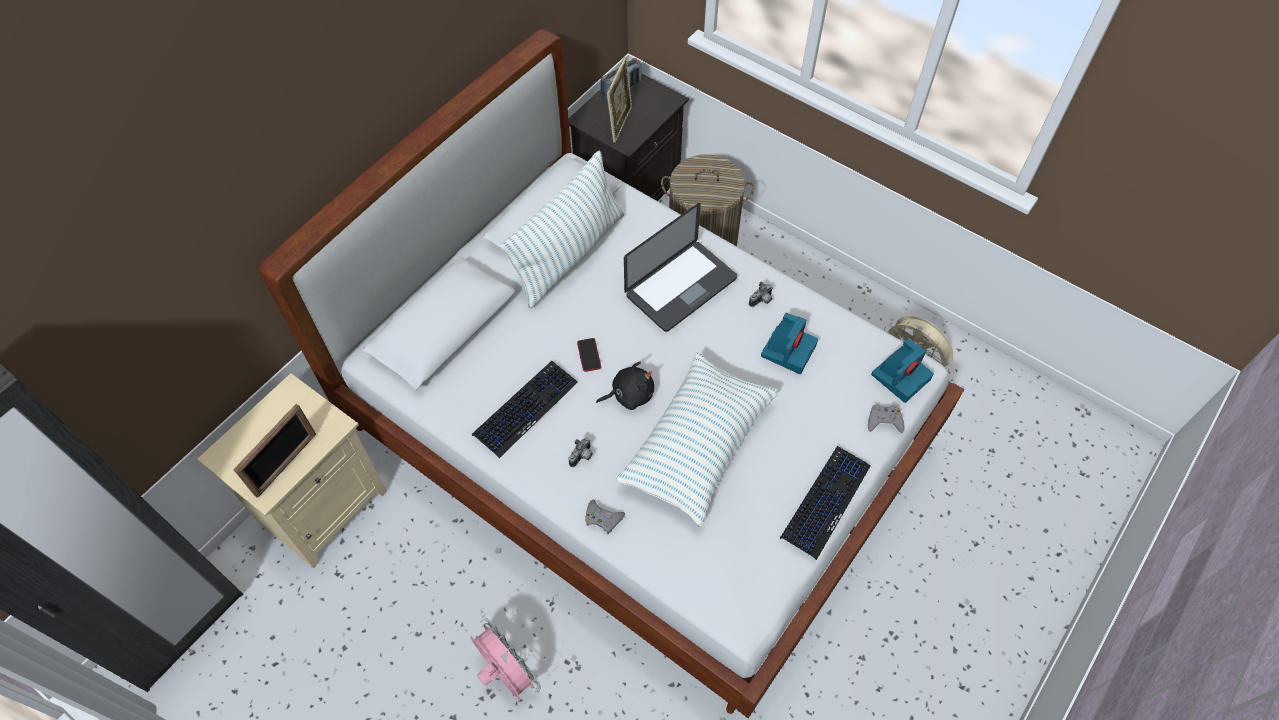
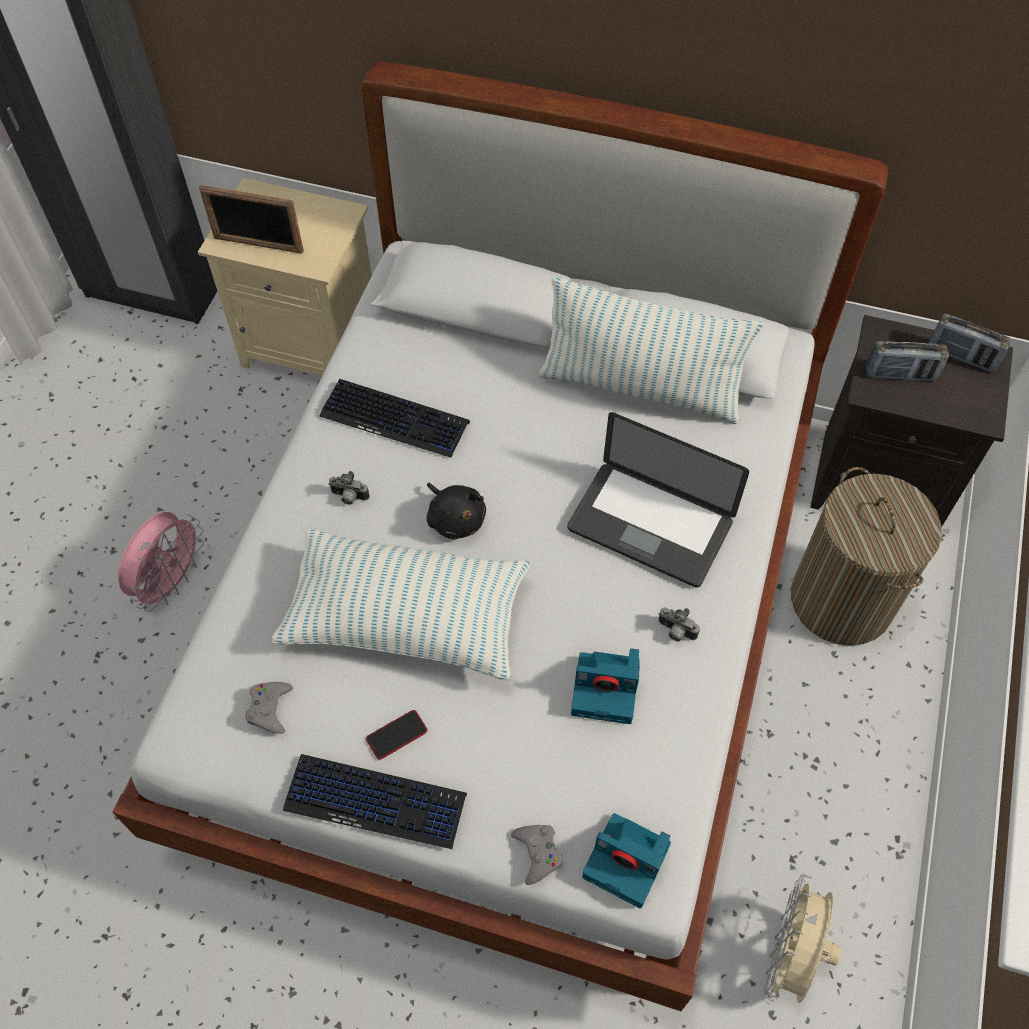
camera: 70 degrees right, 0 degrees up
(589, 355) = (496, 457): phone -> phone (396, 735)
(603, 518) = (273, 545): grey game controller -> grey game controller (269, 709)
(620, 123) = (900, 374): picture frame -> radio

